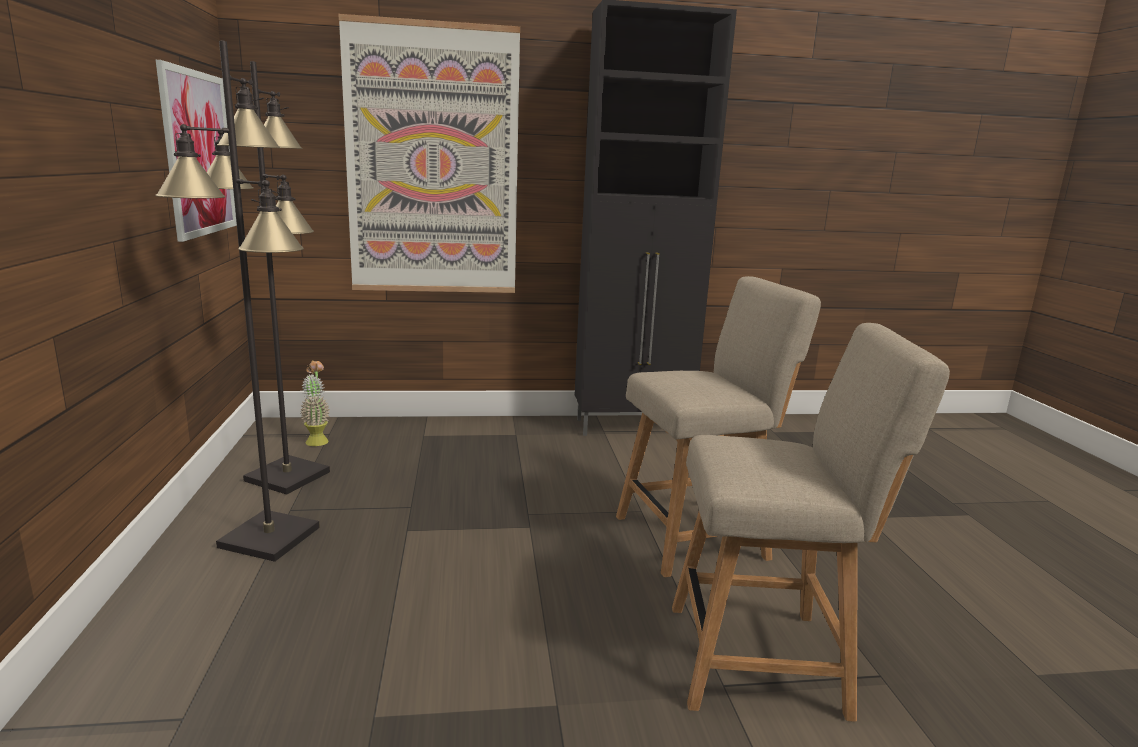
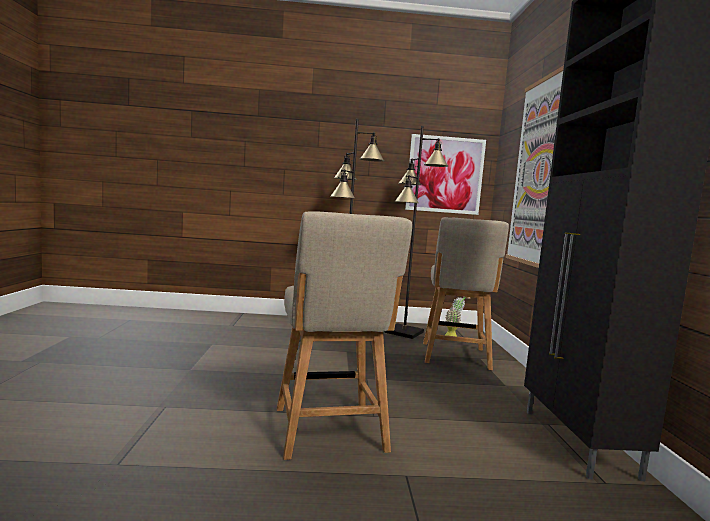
camera: 95 degrees right, 10 degrees down
(765, 659) = (173, 424): beige chair -> beige chair (455, 357)

